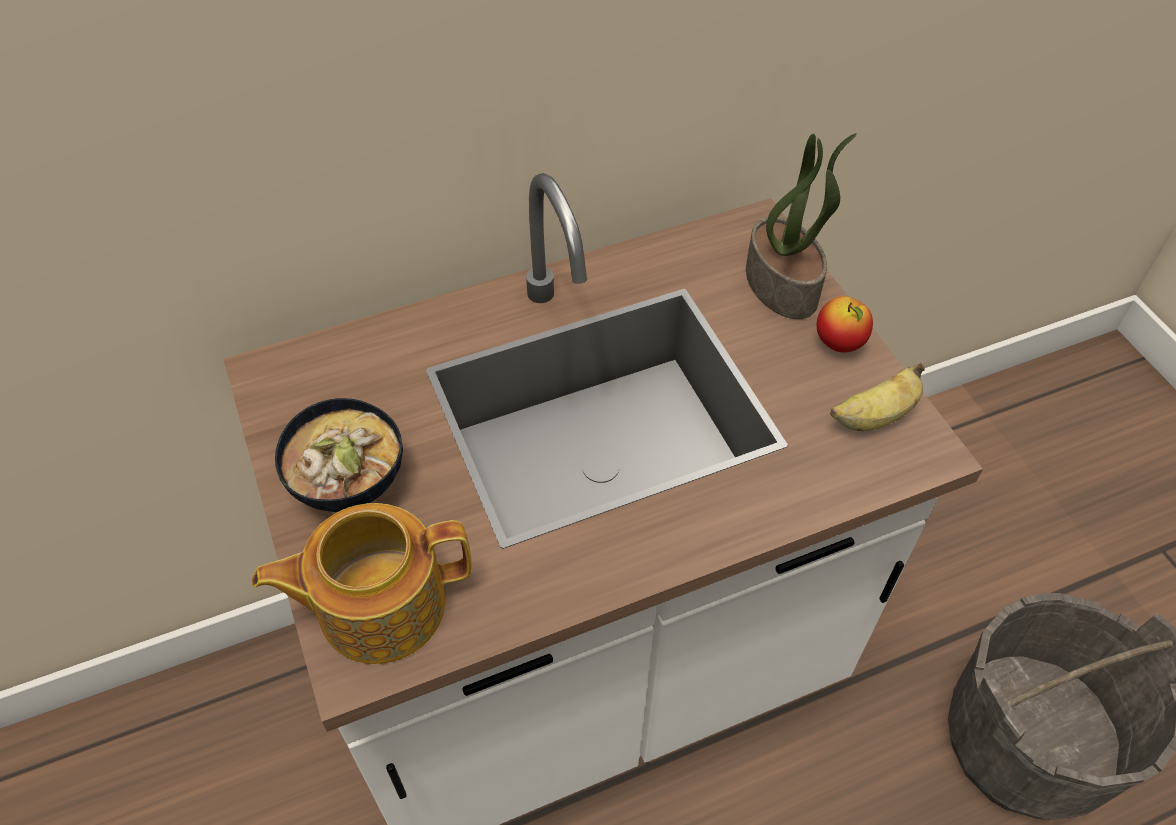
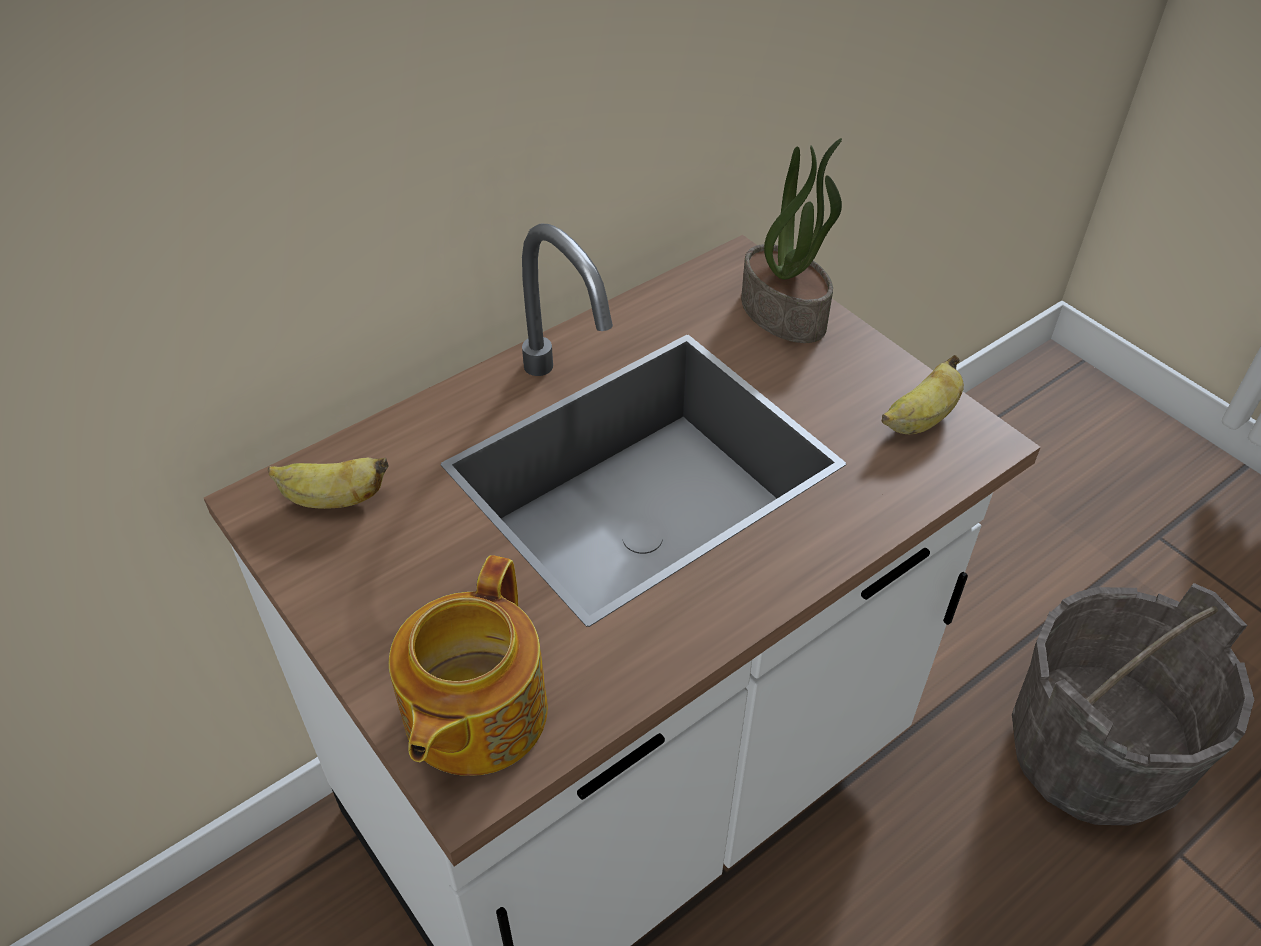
camera: 15 degrees left, 5 degrees down
(326, 383) = (332, 500): none -> banana
(348, 485) = (395, 599): bowl -> none
(378, 604) = (472, 714): teapot -> teapot turned 45 degrees counterclockwise
(839, 343) = (860, 358): apple -> none

